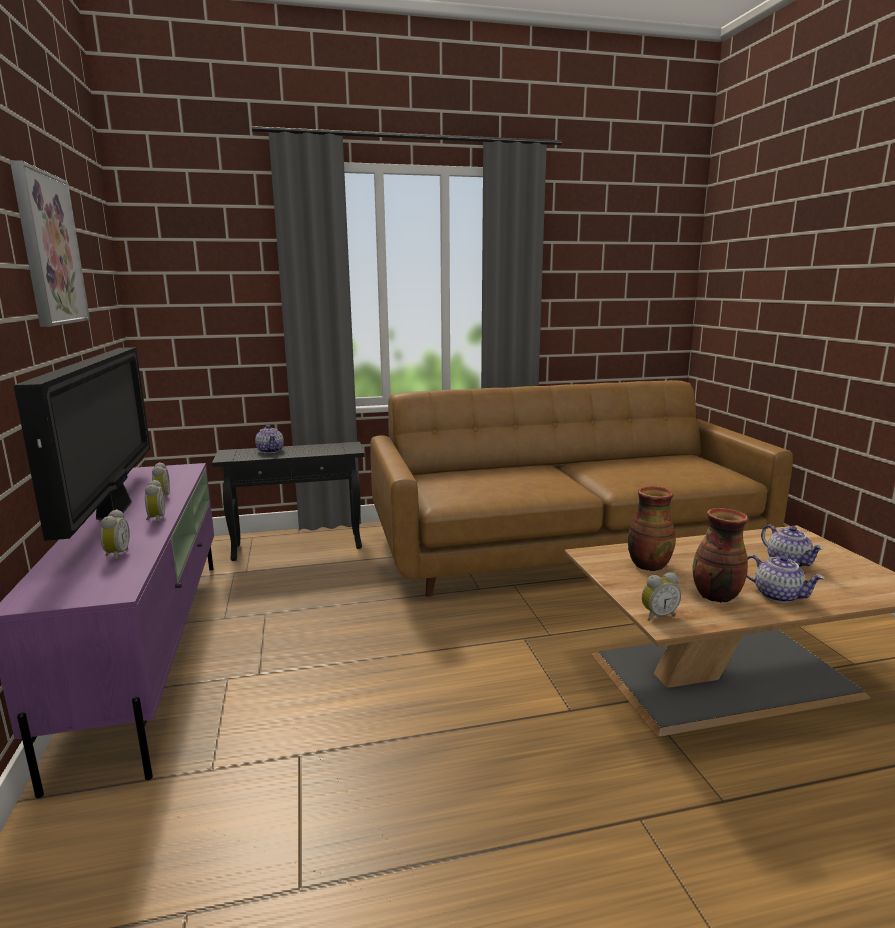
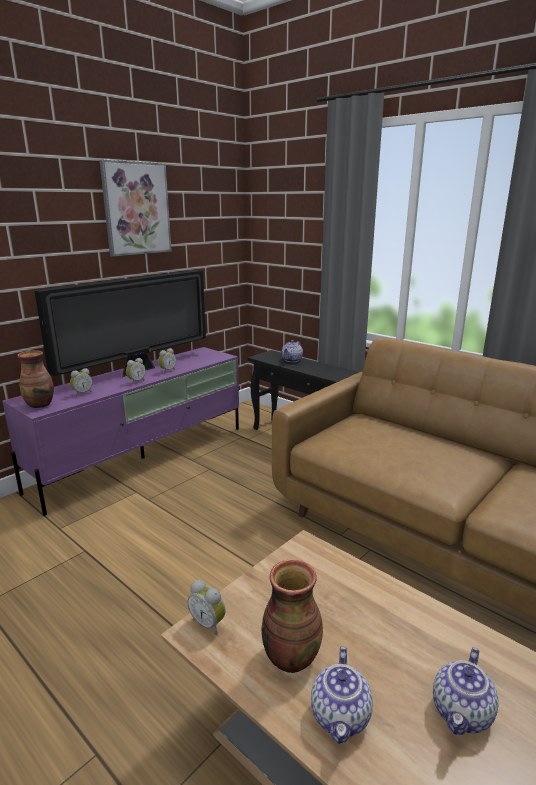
camera: 55 degrees right, 5 degrees up
(648, 565) = (320, 589): vase -> vase (40, 404)

